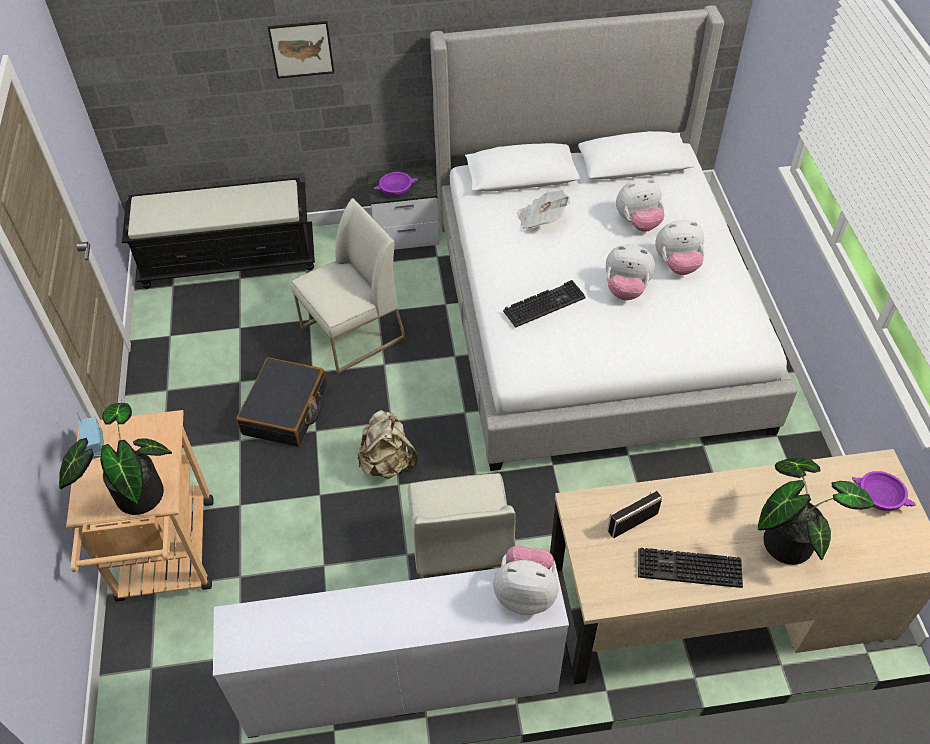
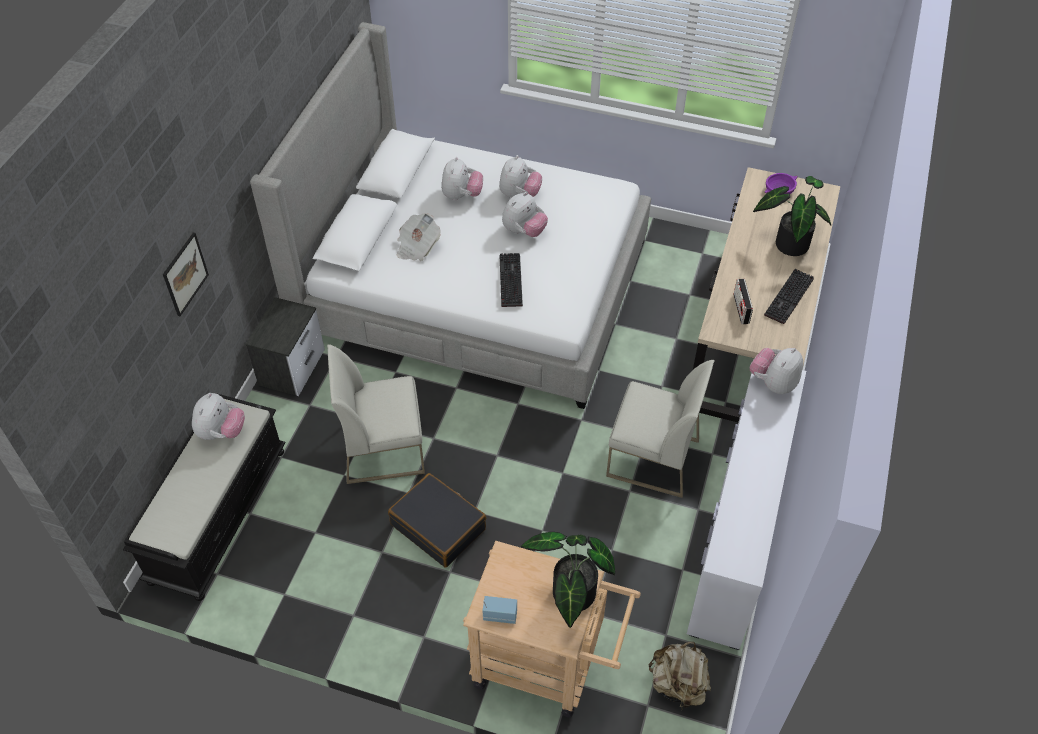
camera: 65 degrees left, 0 degrees up
(259, 199) = (221, 432): none -> plush toy
(352, 333) = (383, 448): white chair -> white chair turned 90 degrees counterclockwise
(387, 463) = (537, 472): beige backpack -> beige backpack (678, 685)
(396, 191) = (287, 332): purple bowl -> none

